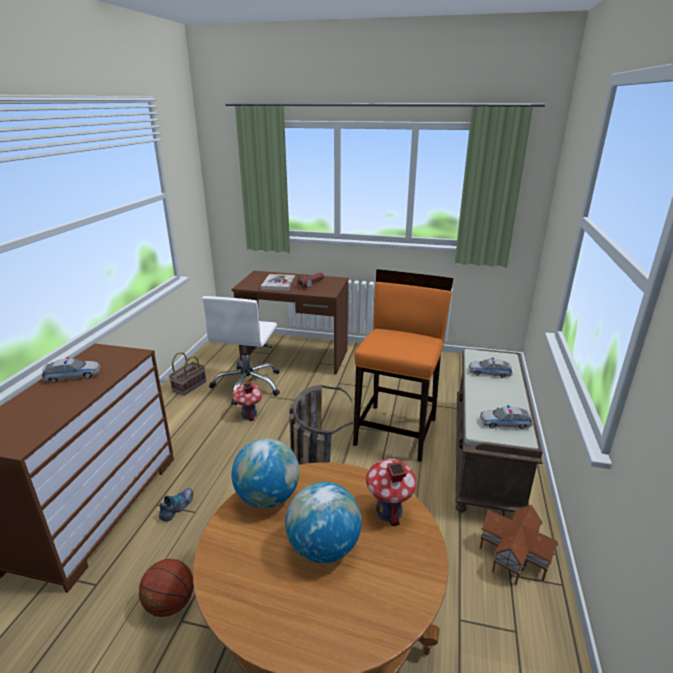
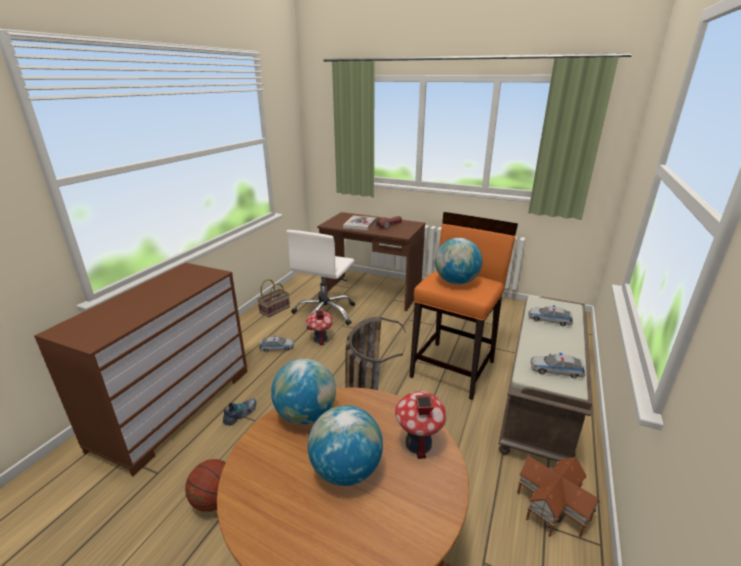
camera: 10 degrees right, 0 degrees up
(72, 376) = (158, 287): toy car -> toy car (277, 348)
(396, 342) = (456, 282): none -> globe

